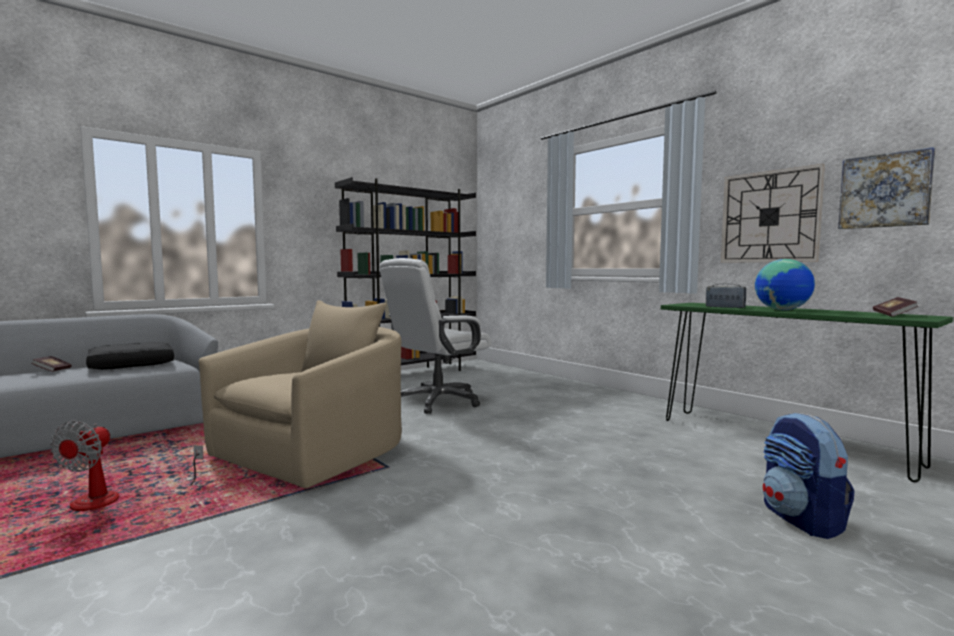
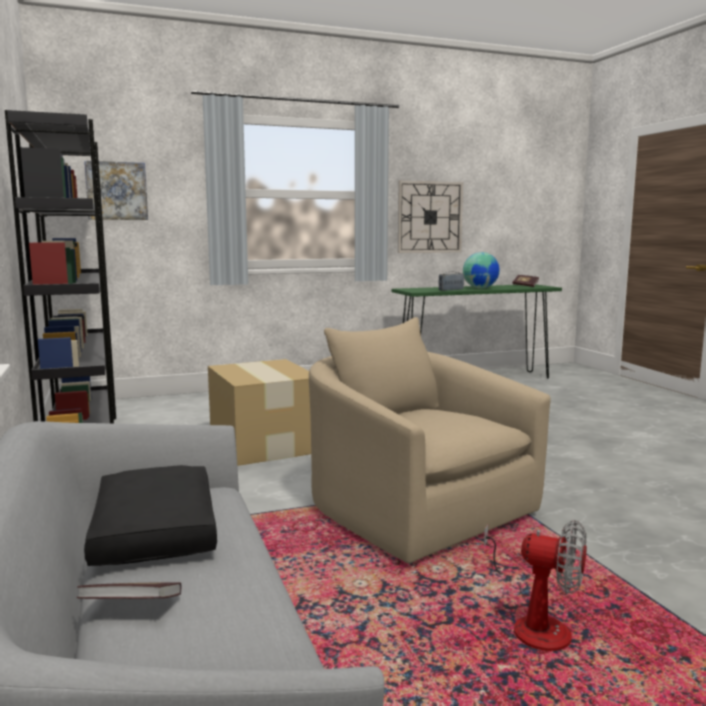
camera: 70 degrees left, 5 degrees up
(437, 402) = (263, 444): white office chair -> cardboard box
(802, 520) = (594, 404): backpack -> none
(884, 191) = (491, 206): picture -> picture (116, 191)

